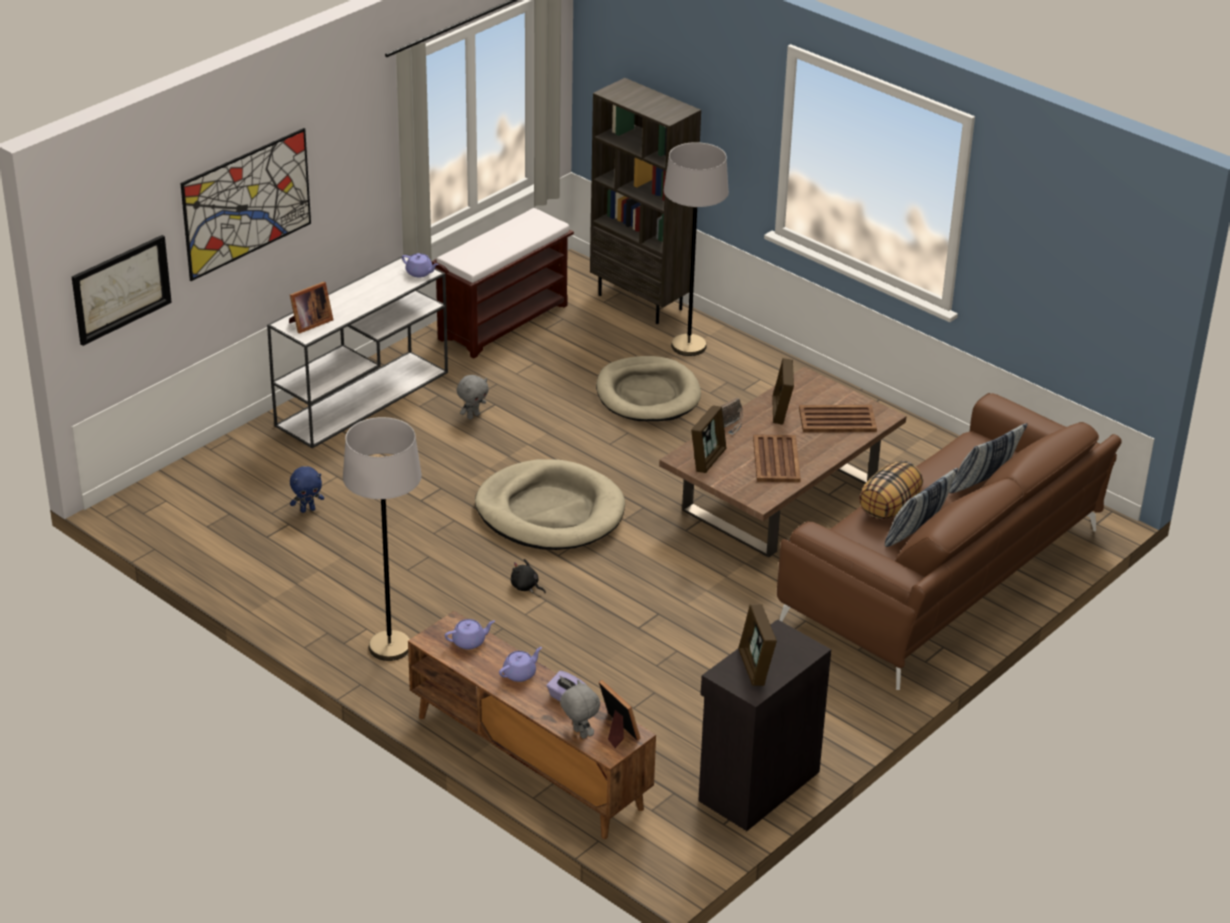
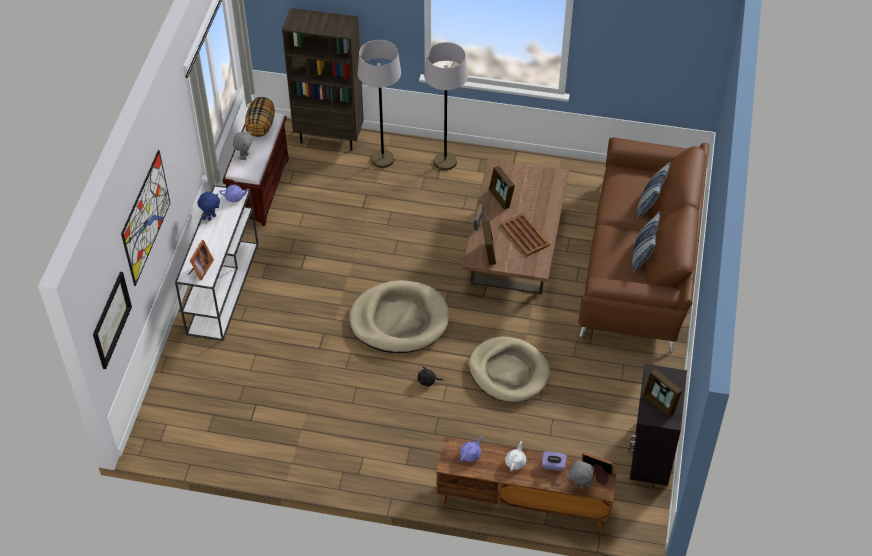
camera: 30 degrees left, 15 degrees up
(307, 509) = (258, 388): blue plush toy -> blue plush toy (211, 217)
(389, 647) = (386, 463): grey floor lamp -> grey floor lamp (445, 162)
(473, 416) = (299, 270): grey plush toy -> grey plush toy (244, 157)
(520, 673) = (515, 462): purple teapot -> white teapot
(647, 394) = (387, 206): beige dog bed -> beige dog bed (508, 372)
(836, 420) = (534, 190): brown tray -> none
(889, 508) = (614, 243): pillow -> pillow (261, 126)

